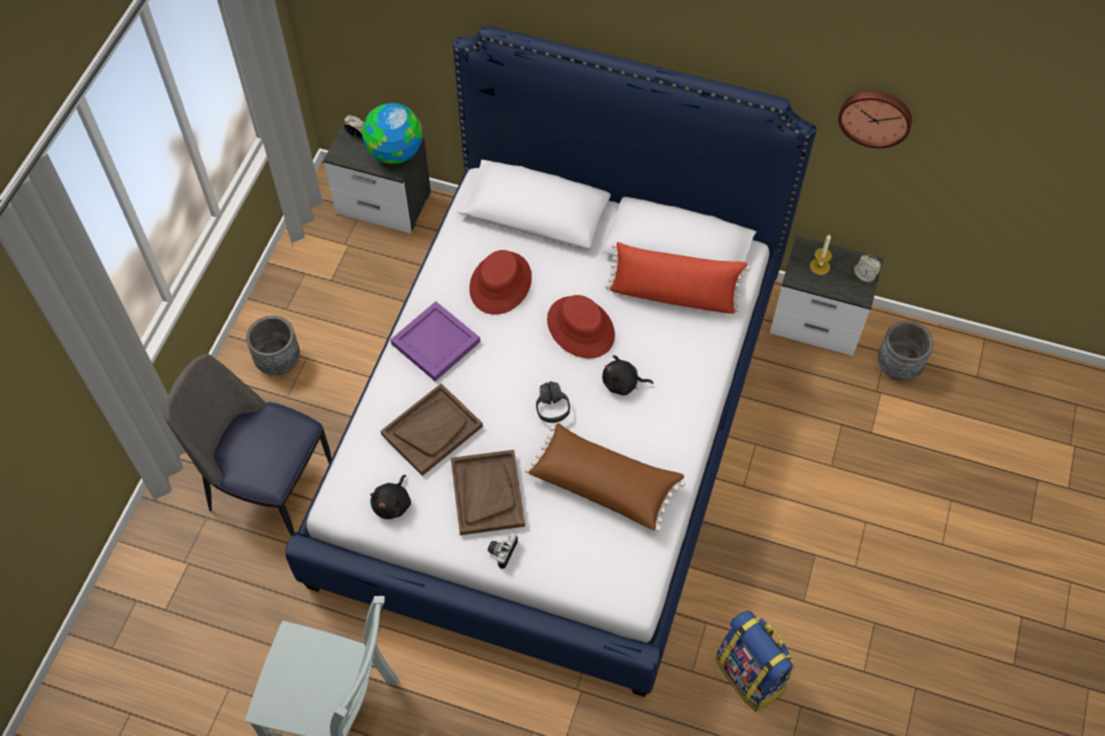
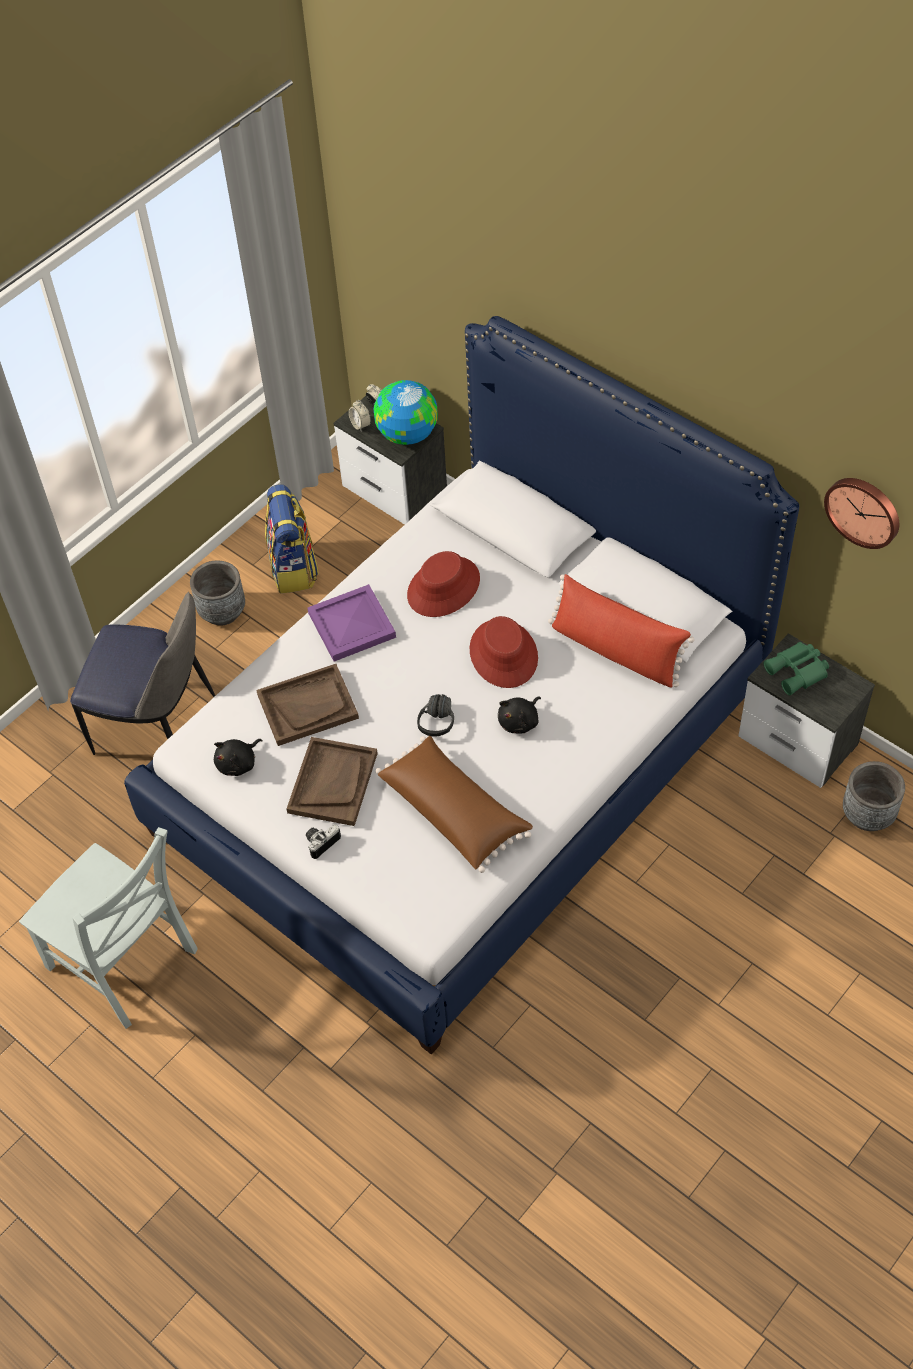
camera: 25 degrees right, 5 degrees down
(268, 486) = (159, 727): chair -> chair turned 150 degrees clockwise
(622, 383) = (520, 721): black plush toy -> black plush toy turned 75 degrees counterclockwise
(751, 674) = (553, 1073): backpack -> backpack (294, 568)
(819, 266) = (798, 672): candle -> green binoculars
(864, 276) = (844, 696): alarm clock -> alarm clock (360, 425)

